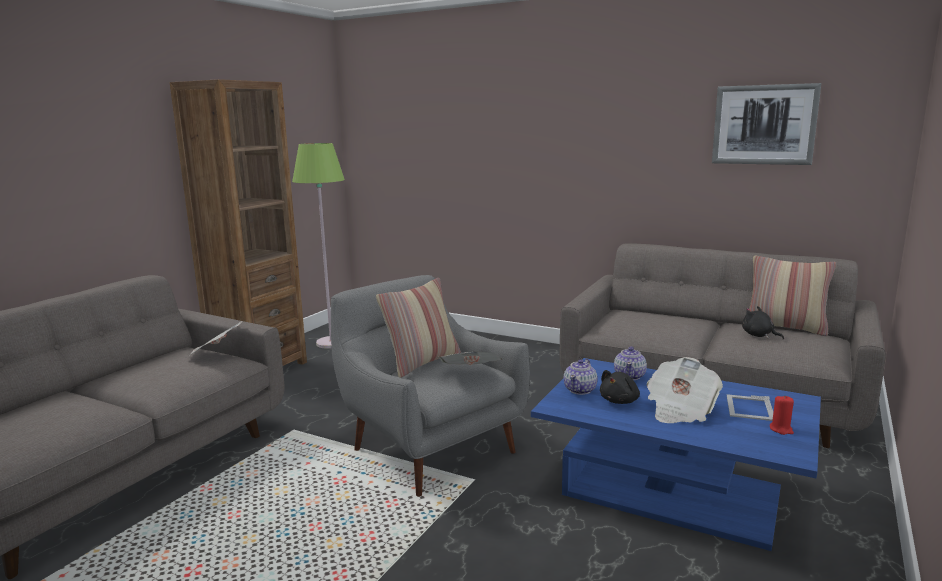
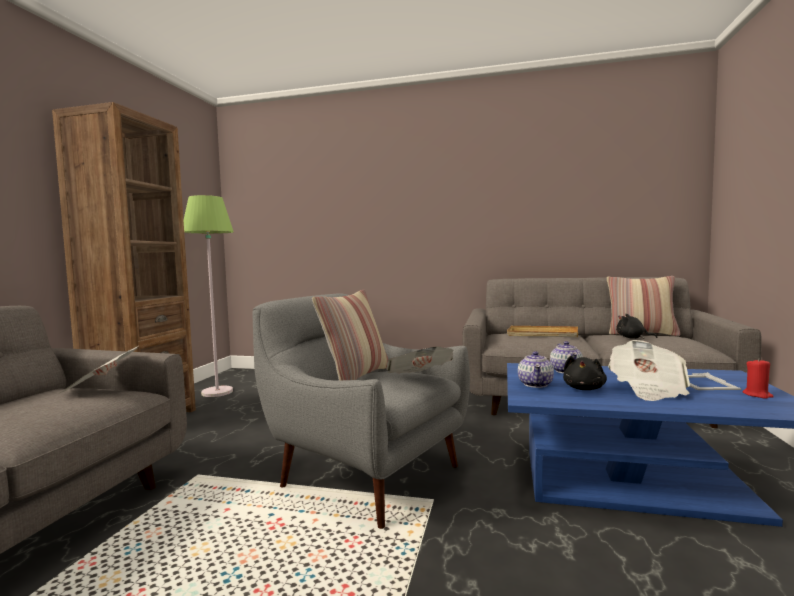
camera: 15 degrees left, 10 degrees down
(661, 319) = (542, 334): none -> beige tray
(764, 125) = (595, 177): picture -> none

